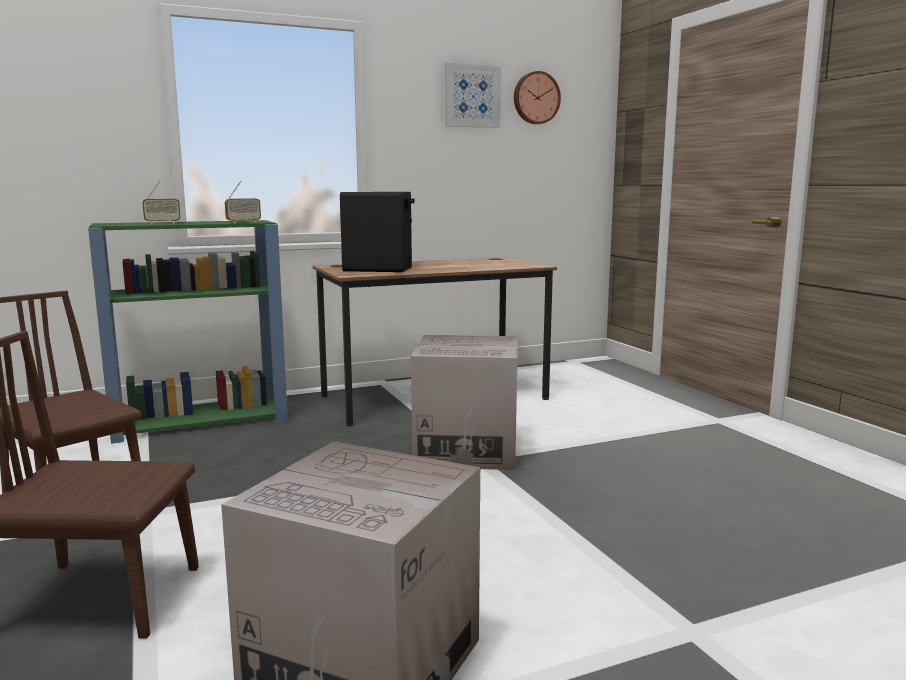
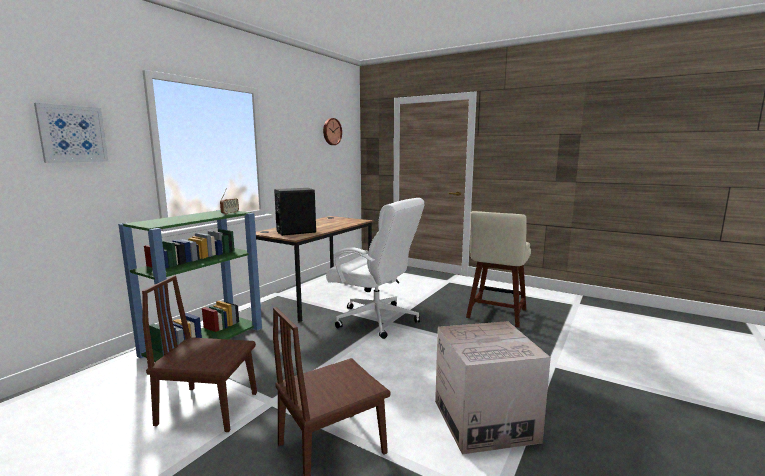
camera: 35 degrees left, 0 degrees up
(162, 223) = (179, 219): radio -> none
(466, 450) = (376, 319): cardboard box -> white office chair
(472, 96) = (306, 131): picture -> picture (72, 134)
(723, 501) = (495, 314): none -> beige stool

